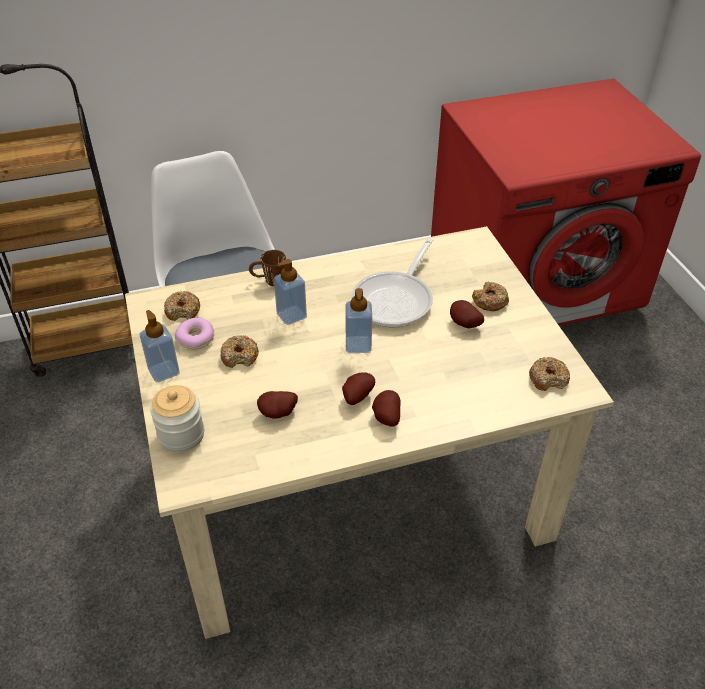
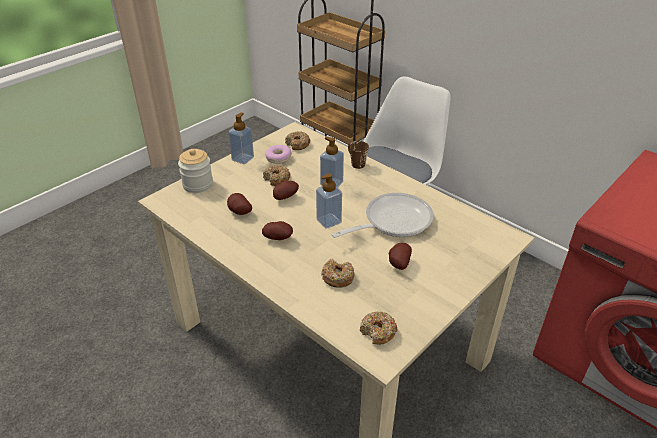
camera: 60 degrees right, 5 degrees down
(385, 417) = (269, 258): potato -> potato (285, 197)
(396, 299) = (392, 221): frying pan -> frying pan turned 150 degrees clockwise
(490, 301) = (439, 269): donut -> donut (337, 277)

